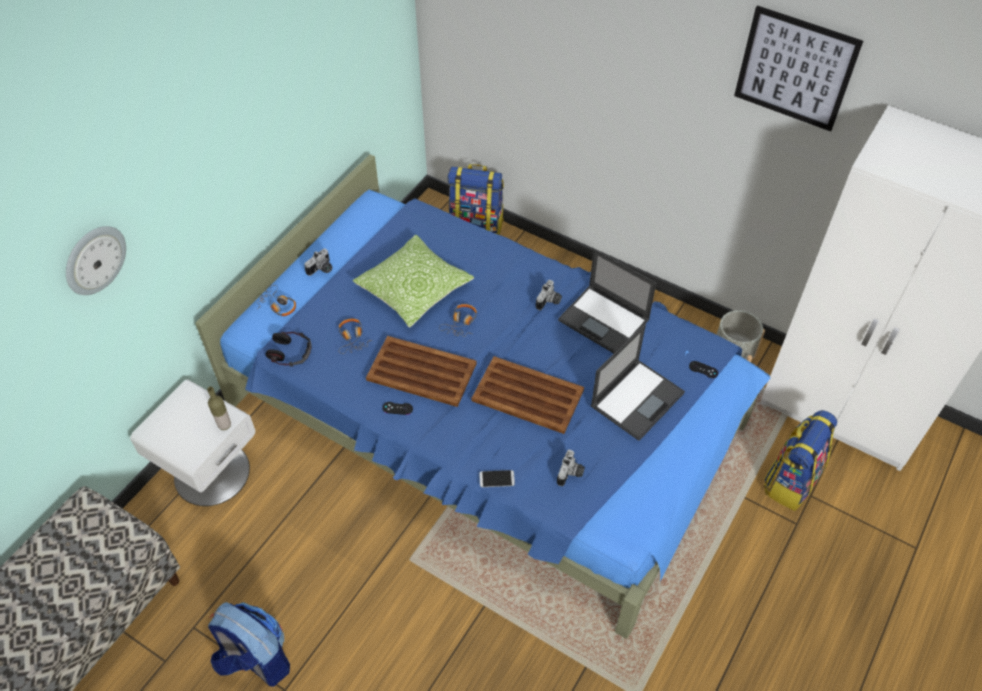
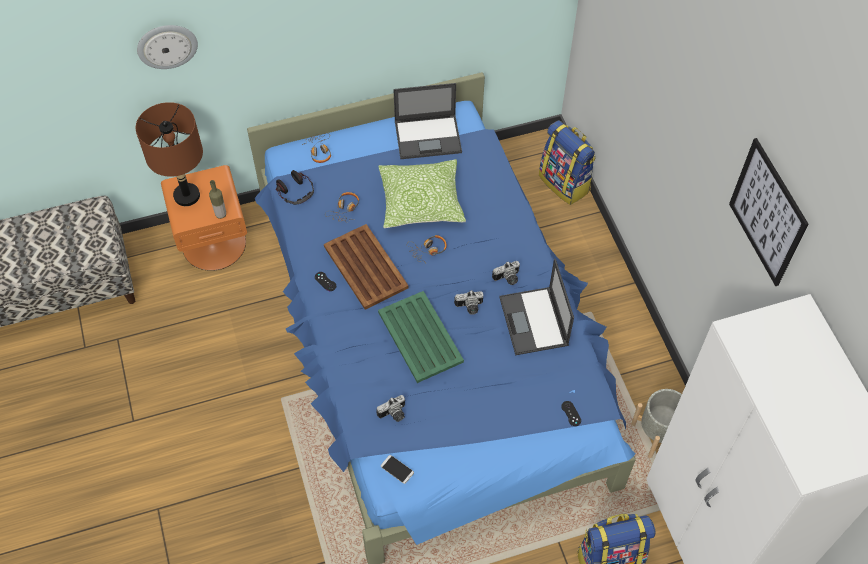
camera: 40 degrees right, 5 degrees up
(171, 431) = (186, 195): none -> brown table lamp
(211, 472) = (214, 243): white nightstand -> orange nightstand
(256, 660) = (134, 388): backpack -> none
(322, 269) = (373, 143): camera -> camera (469, 307)
(497, 479) = (341, 379): phone -> phone (397, 469)
(528, 396) = (420, 338): brown tray -> green tray
(637, 398) = (496, 397): laptop -> laptop (428, 136)

